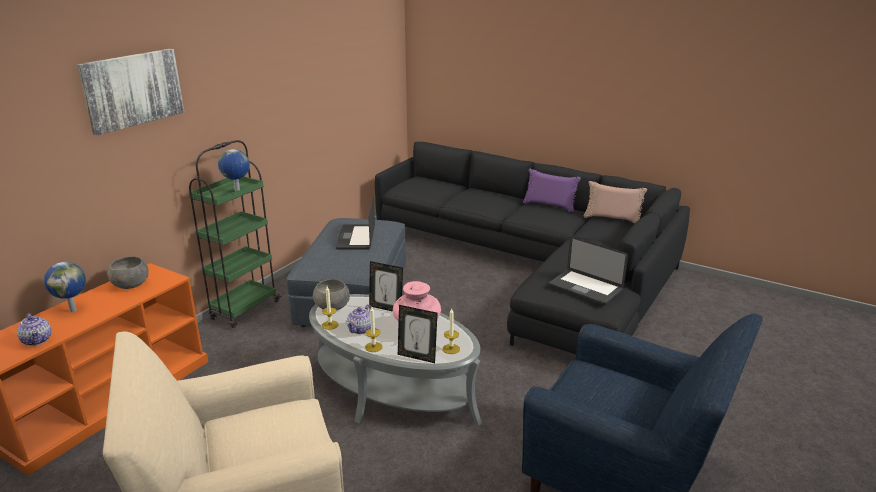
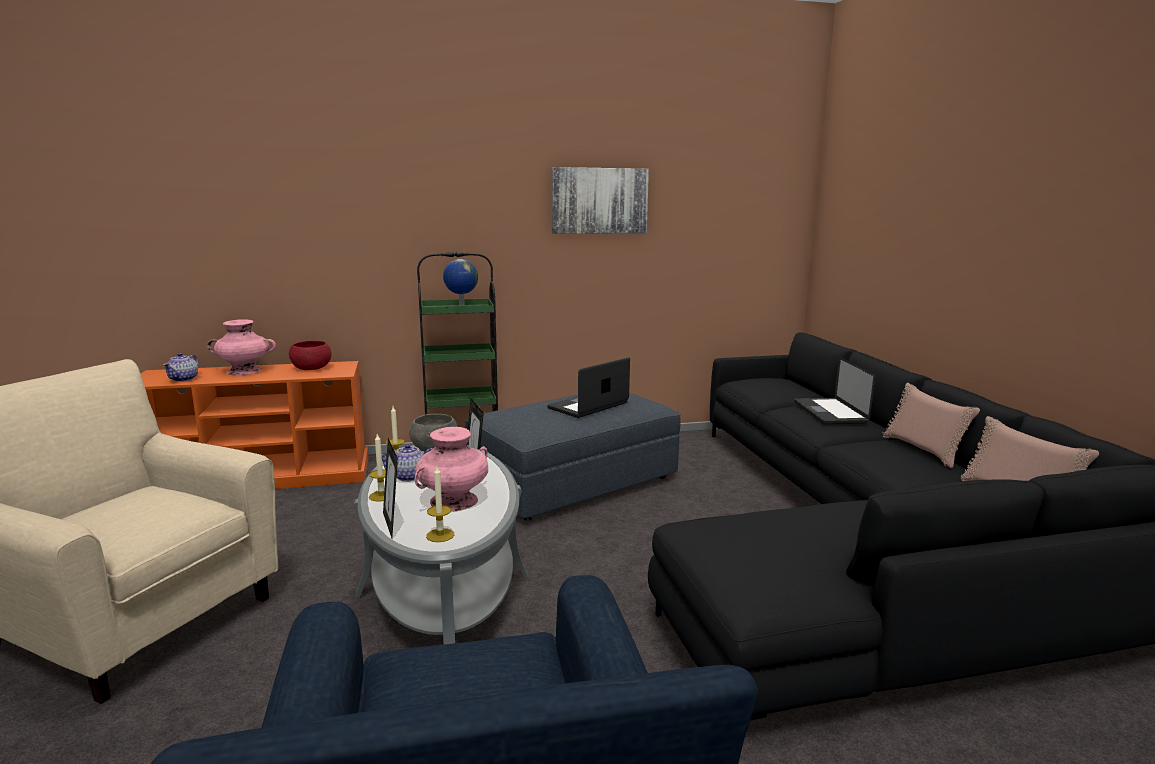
camera: 45 degrees right, 10 degrees down
(73, 310) = (244, 371): globe -> pink vase
(131, 284) = (311, 368): grey bowl -> red bowl
(132, 89) = (371, 176): picture -> picture (599, 200)
(549, 205) = (923, 451): purple pillow -> beige pillow
(585, 288) = (768, 558): laptop -> laptop (829, 412)

